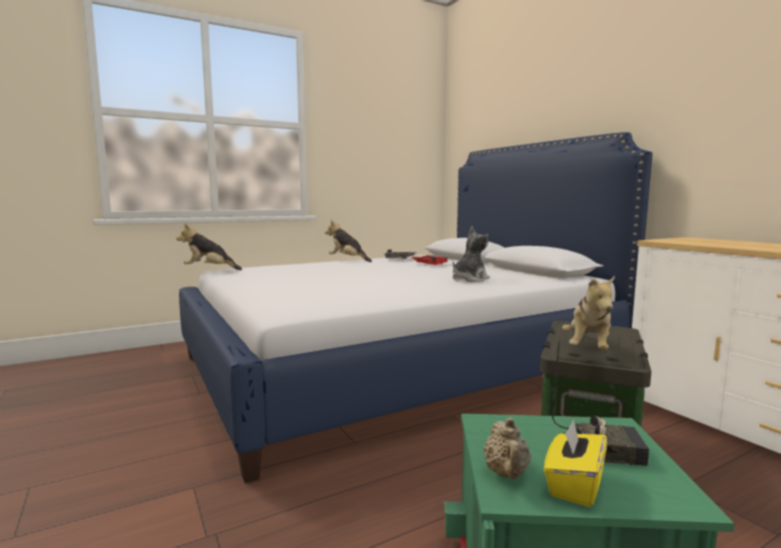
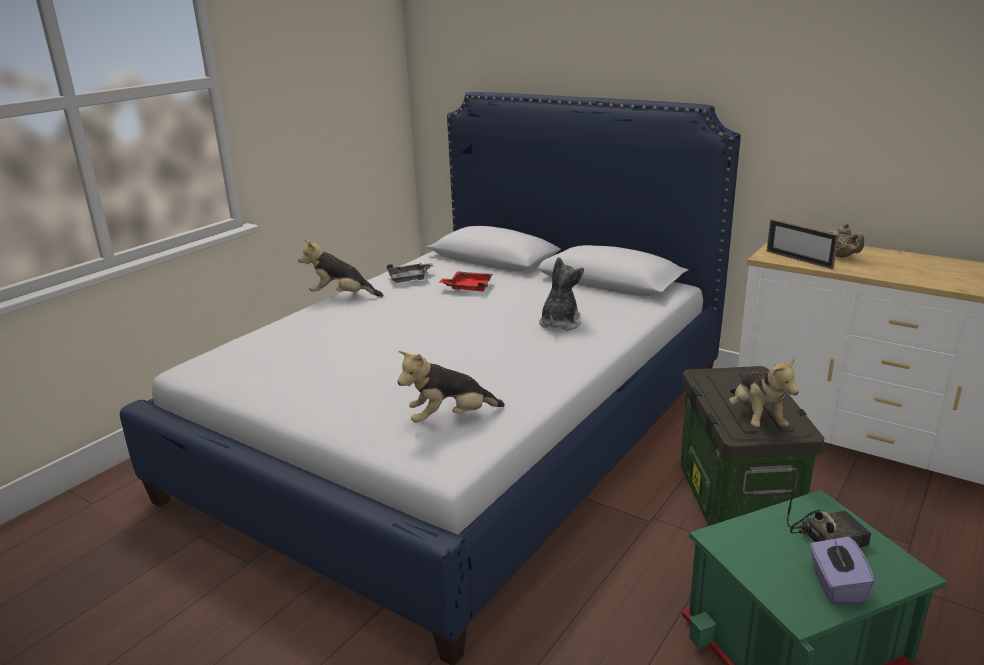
camera: 25 degrees left, 15 degrees up
(209, 269) = (175, 374): plush toy -> plush toy (450, 418)
(506, 474) = (785, 593): beige teapot -> beige teapot (841, 256)
(573, 485) = (836, 585): yellow tissue box -> purple tissue box
(688, 242) = (798, 259): none -> picture frame

